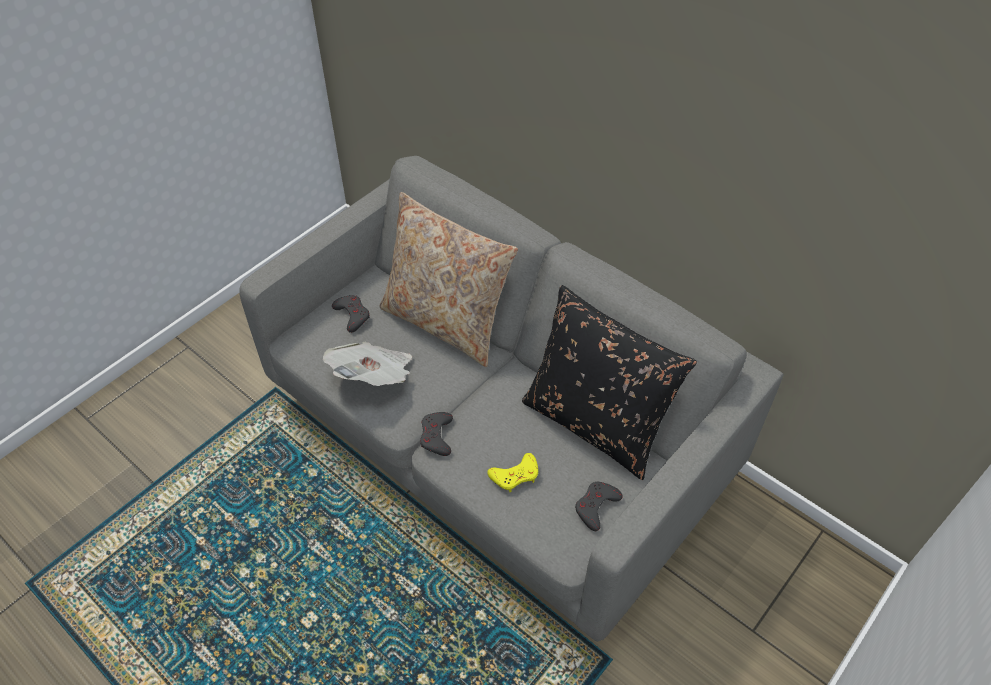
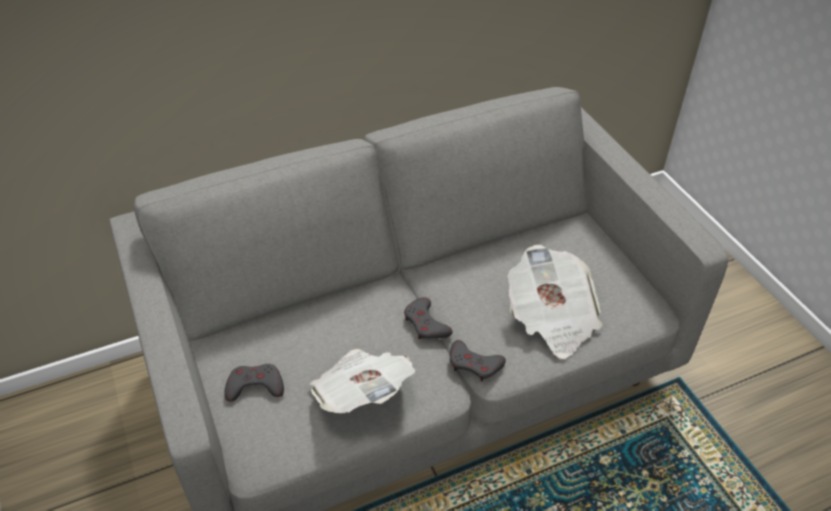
camera: 65 degrees left, 5 degrees down
(446, 322) = (326, 305): beige pillow -> none
(515, 475) = (551, 318): yellow game controller -> newspaper
(595, 423) = (520, 242): black pillow -> none
(596, 507) = (610, 275): grey game controller -> grey game controller (426, 324)

